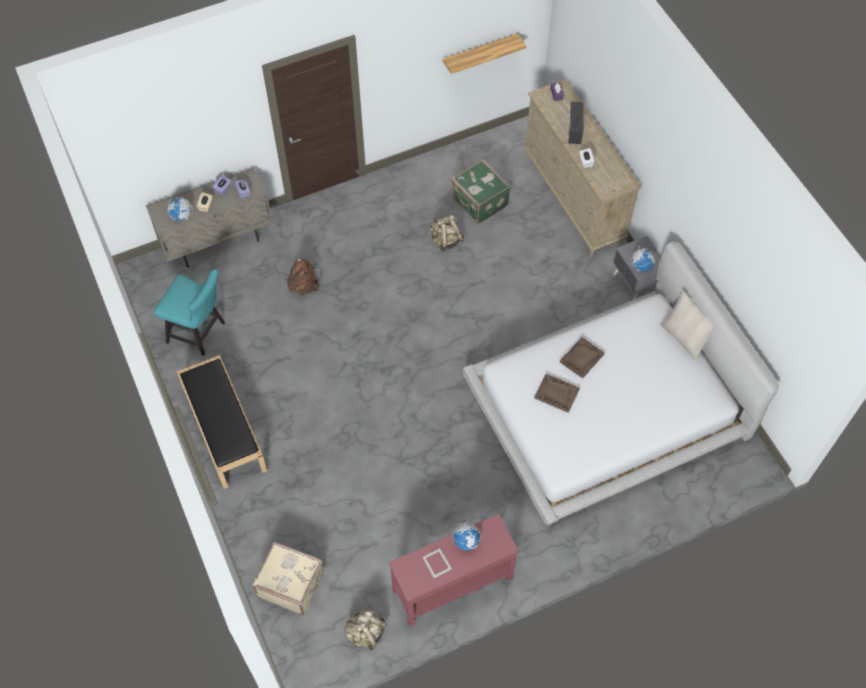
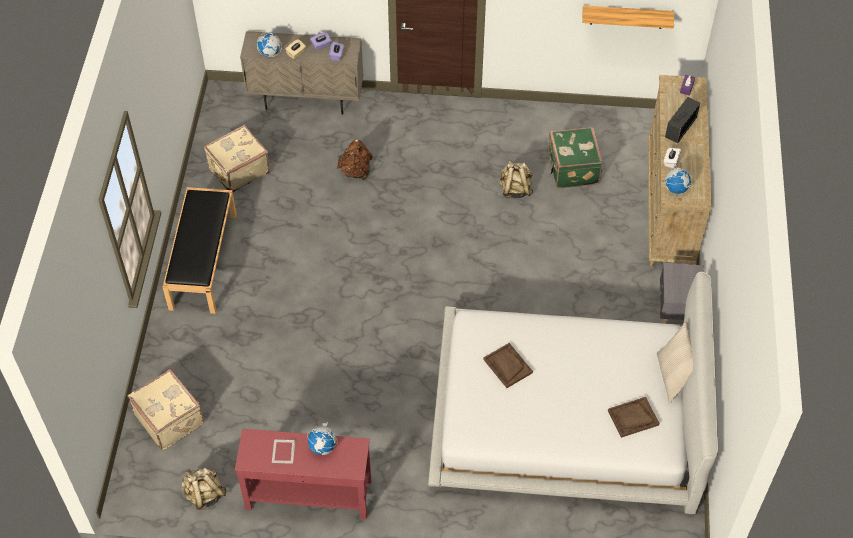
camera: 30 degrees right, 5 degrees down
(200, 333) = (238, 170): turquoise chair -> beige suitcase
(581, 358) = (555, 346): brown tray -> brown tray (633, 418)
(641, 266) = (677, 290): globe -> globe (676, 188)

